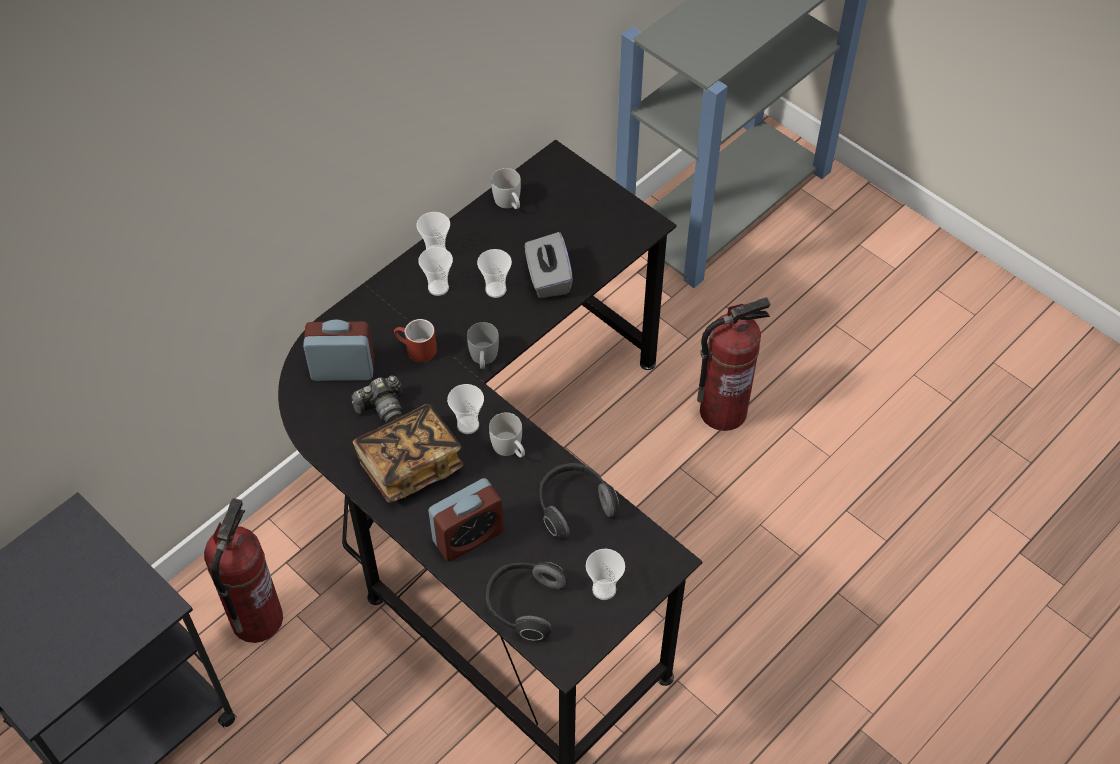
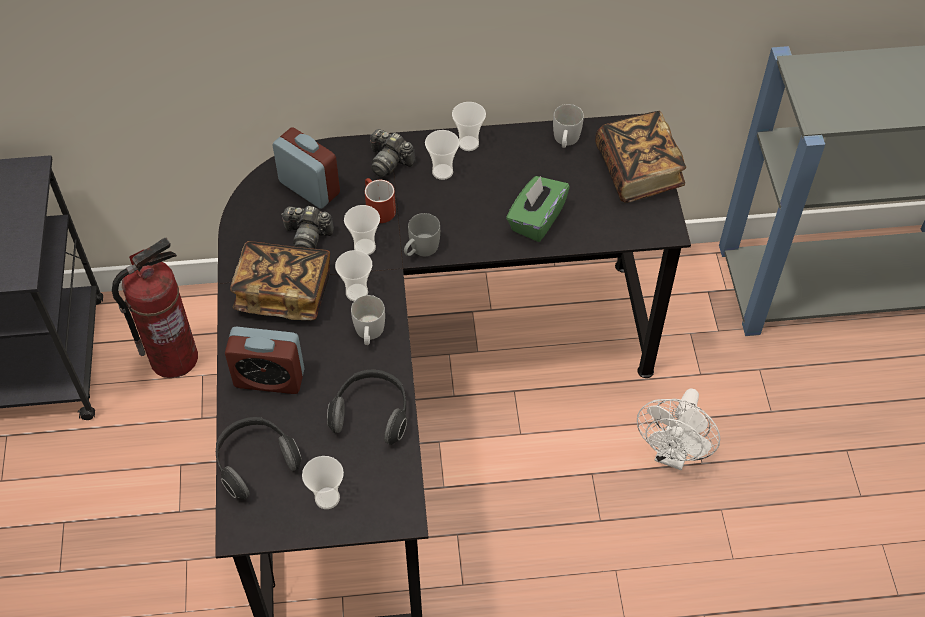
camera: 40 degrees right, 0 degrees up
(387, 306) = (389, 161): none -> camera
(495, 289) = (485, 202): cup -> cup (364, 247)
(548, 278) = (536, 220): grey tissue box -> green tissue box
(586, 193) = (638, 171): none -> book
(723, 411) = (673, 454): fire extinguisher -> white fan

